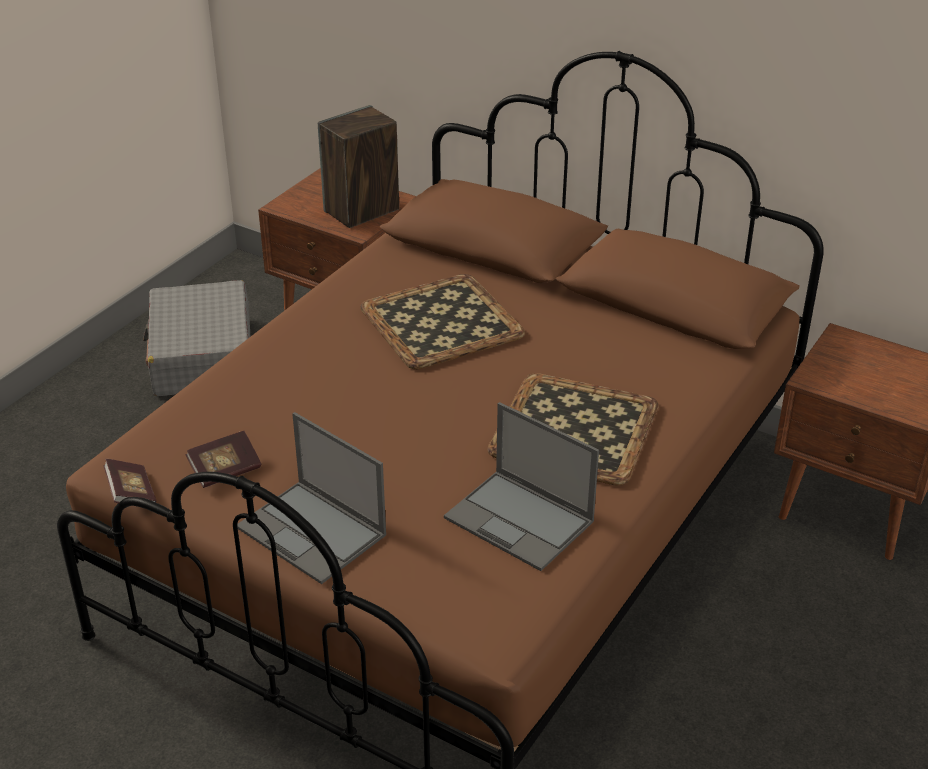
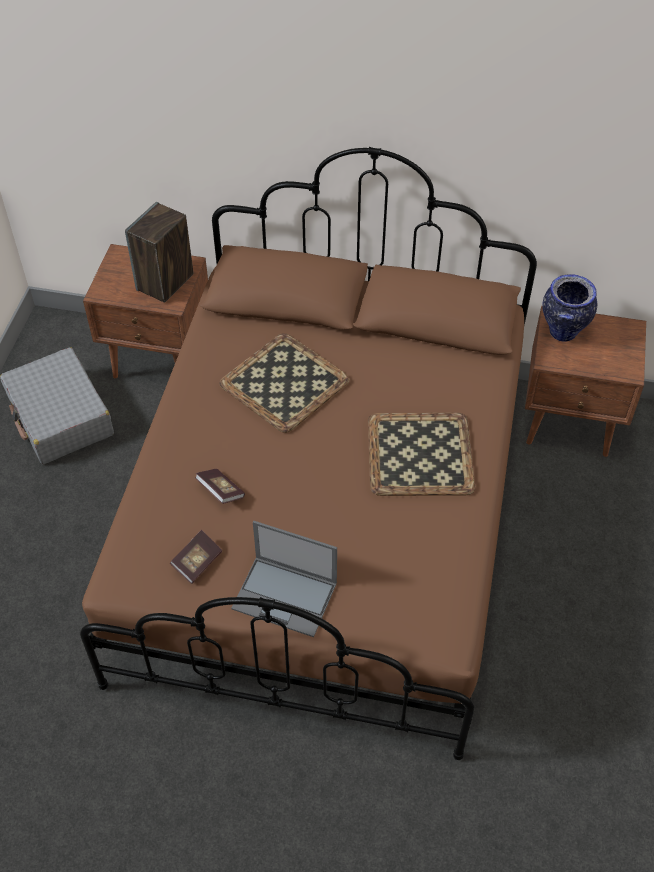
camera: 20 degrees left, 15 degrees up
(132, 494) = (141, 604): book -> book (220, 491)
(520, 520) = (419, 543): laptop -> none
(846, 356) = (563, 333): none -> vase

